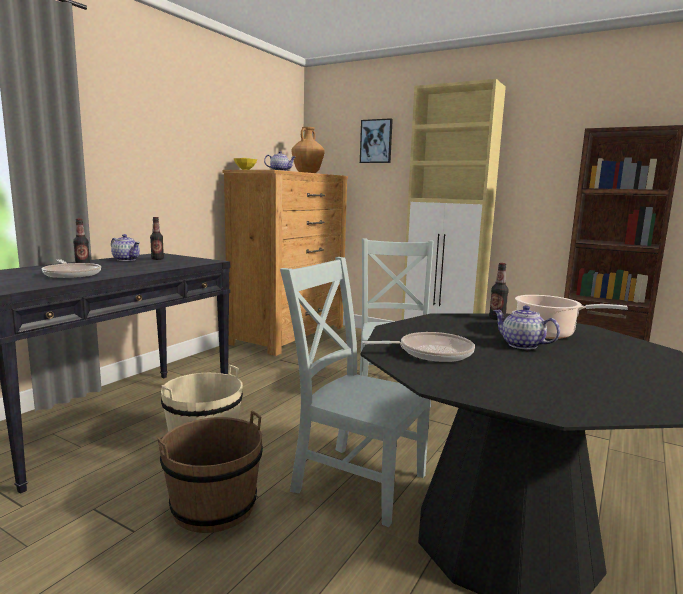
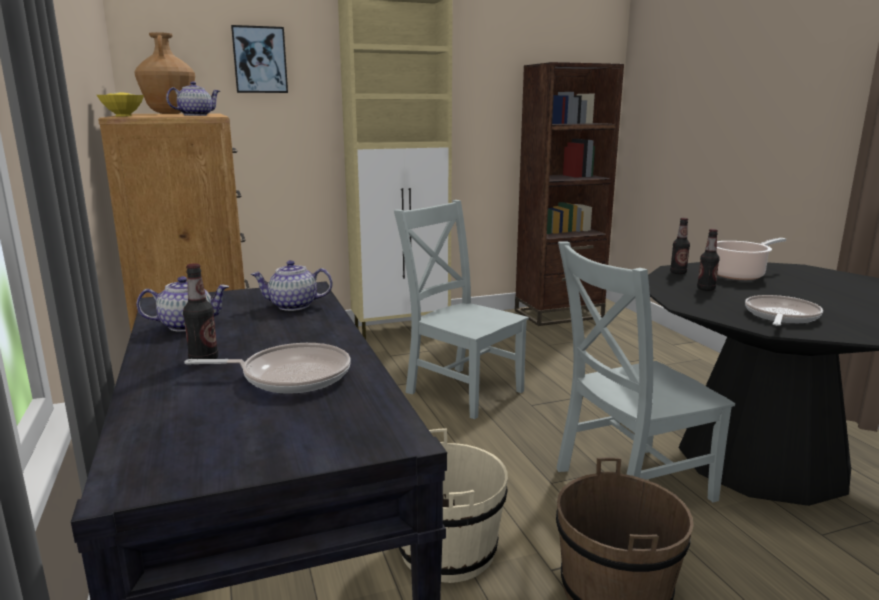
camera: 50 degrees left, 5 degrees up
(157, 259) = (224, 309): bottle -> bottle (706, 289)
(521, 345) = (770, 289): teapot -> teapot (293, 306)

